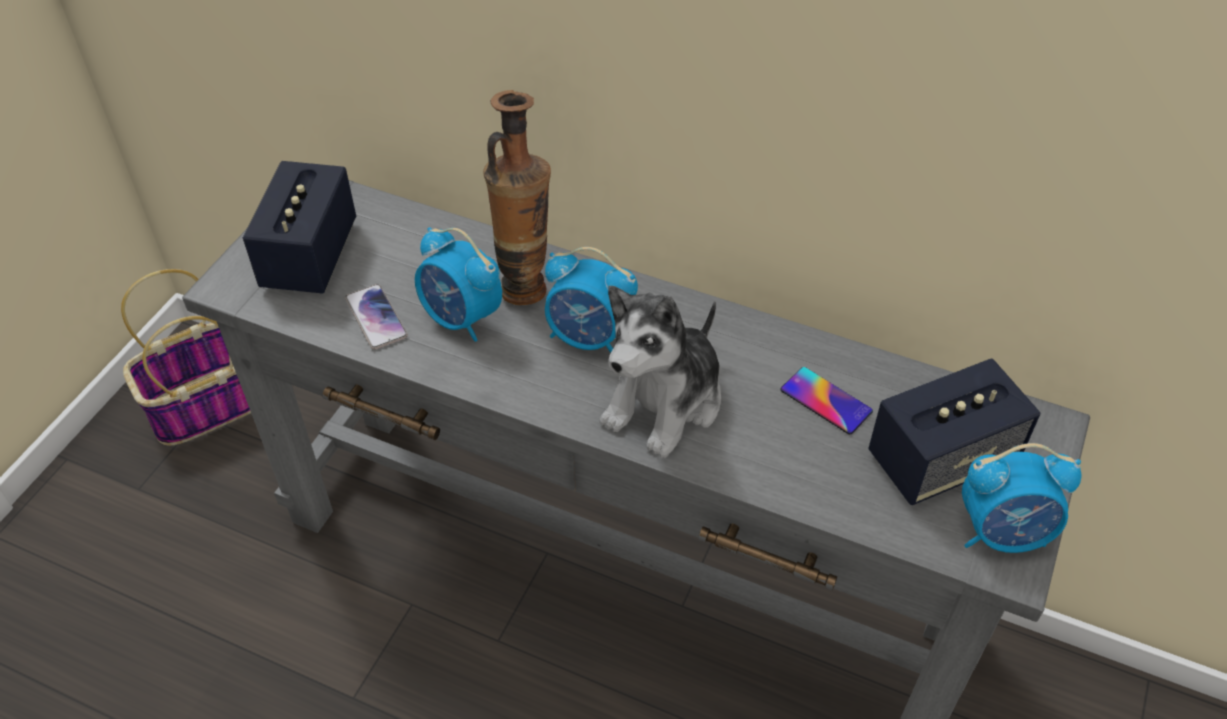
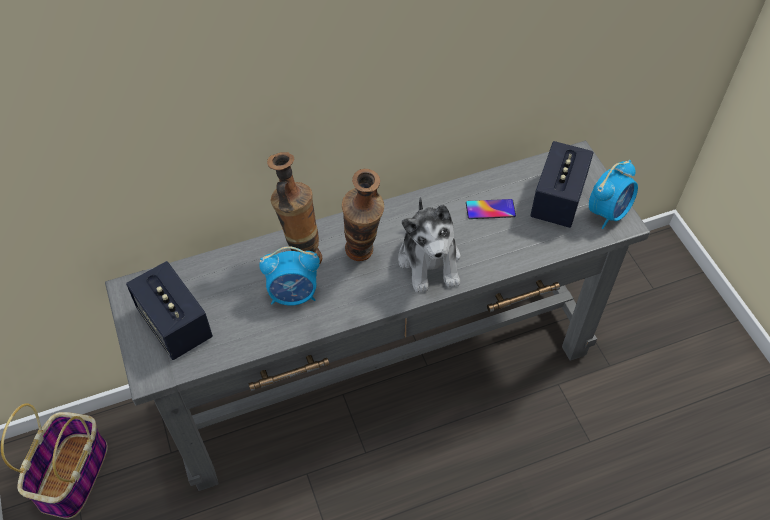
camera: 45 degrees left, 5 degrees up
(376, 317) = (251, 327): phone -> none
(589, 337) = (363, 258): alarm clock -> vase

